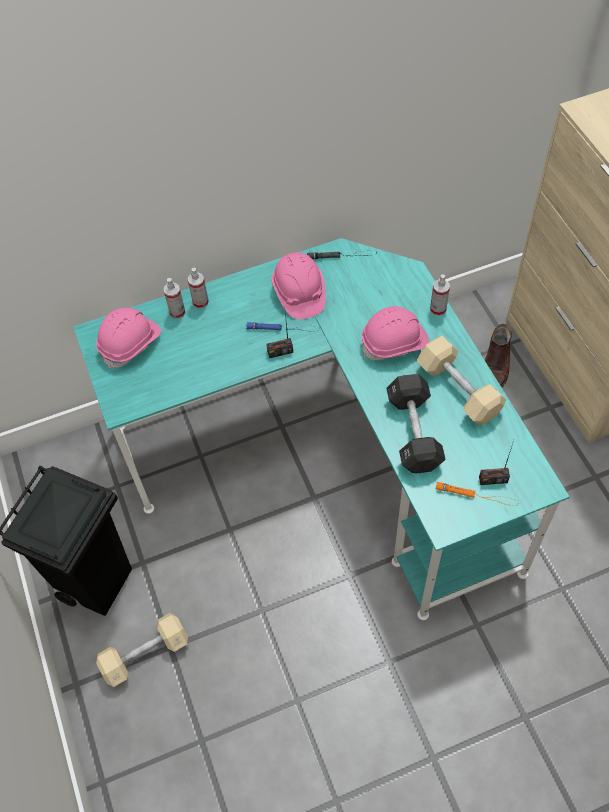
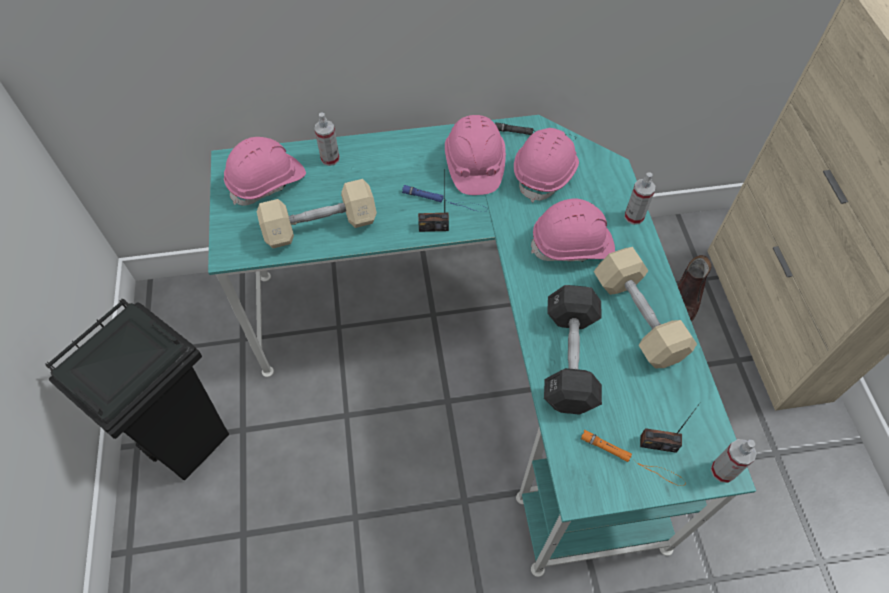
camera: 10 degrees right, 0 degrees up
(145, 654) = (214, 535): beige dumbbell -> beige dumbbell (320, 226)
(200, 302) = (359, 153): spray bottle -> spray bottle (723, 471)
(359, 288) = (545, 173): none -> pink hard hat

